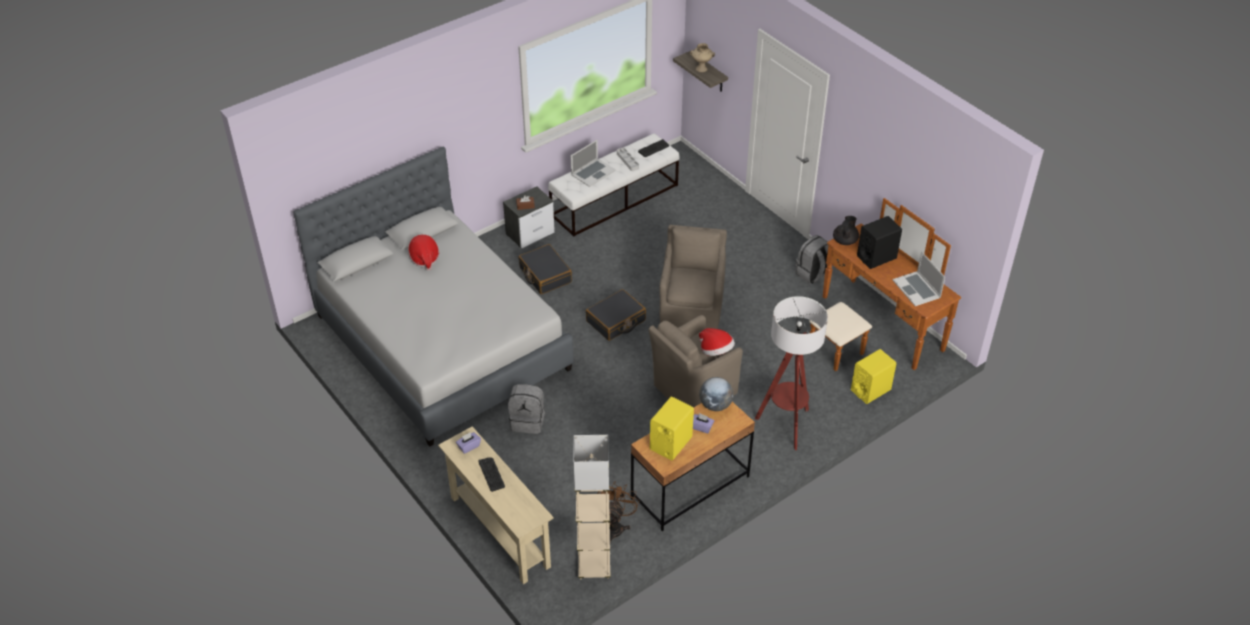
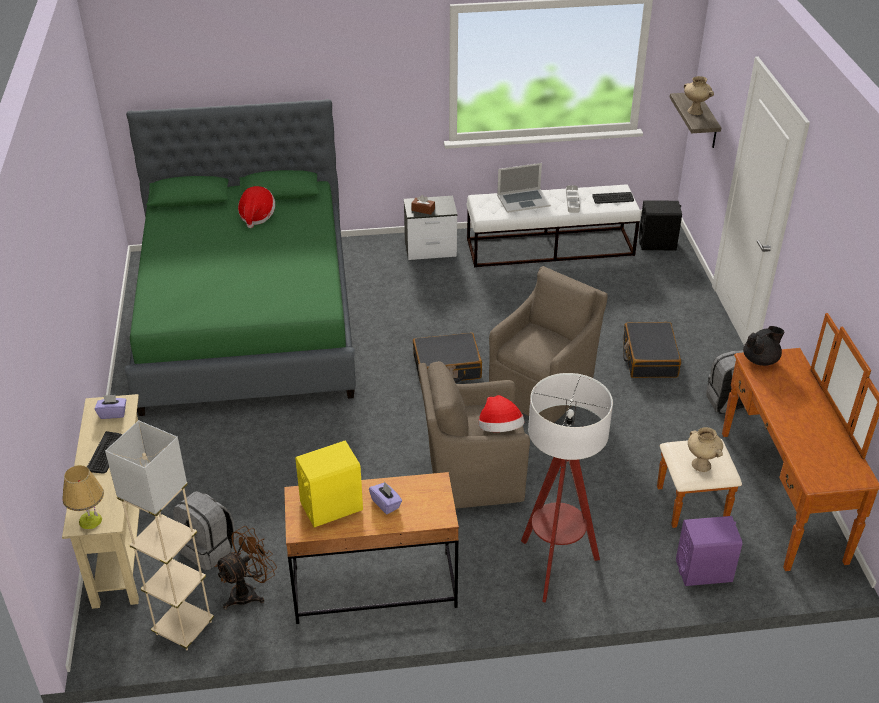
camera: 30 degrees right, 5 degrees down
(442, 342) = (248, 319): grey bed -> green bed
(526, 520) = (90, 520): none -> table lamp
(528, 421) = (260, 433): grey backpack -> grey backpack (208, 549)
(545, 275) = (410, 294): black suitcase -> black suitcase (649, 358)
(715, 405) = (426, 485): globe -> none
(844, 324) = (700, 465): none -> beige vase
(870, 390) = (704, 571): yellow speaker -> purple speaker
(876, 257) = (790, 394): black speaker -> black speaker (657, 243)
(916, 289) = (820, 452): laptop -> none

